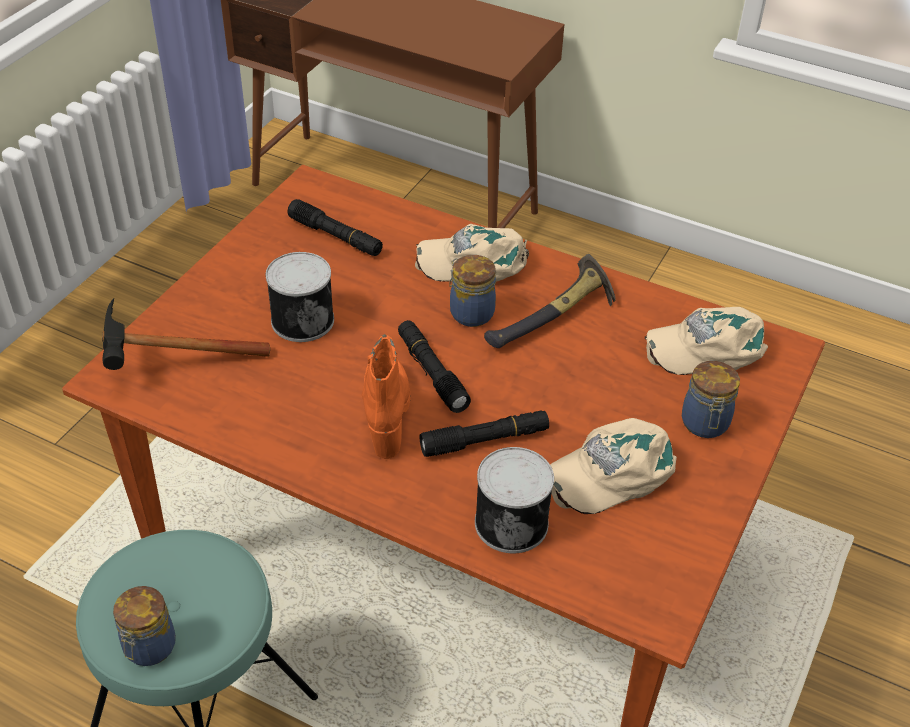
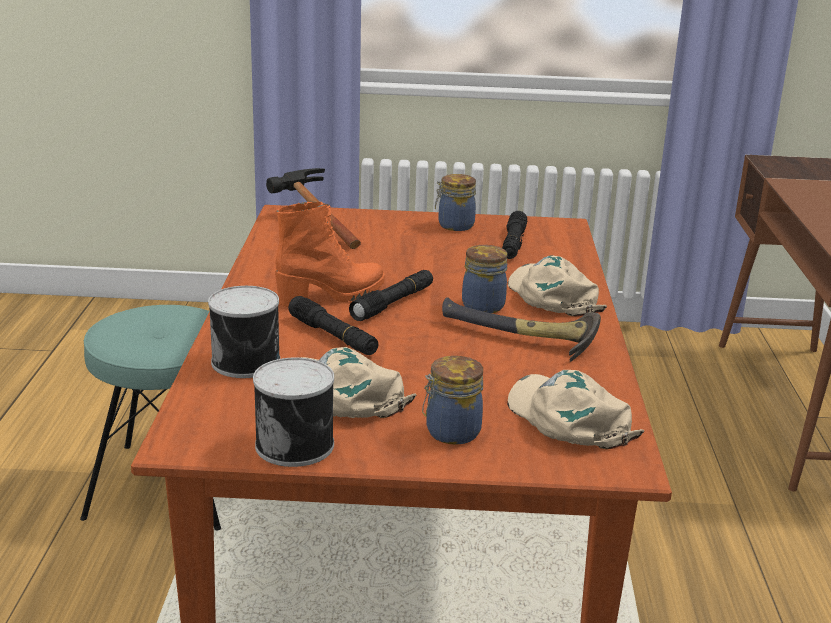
camera: 65 degrees right, 20 degrees down
(148, 648) = (113, 331): jar -> jar (454, 225)
(302, 319) = (404, 251): can -> can (296, 444)

